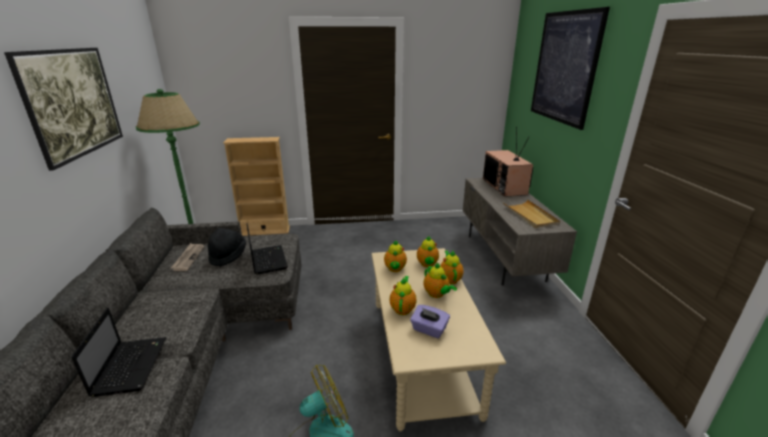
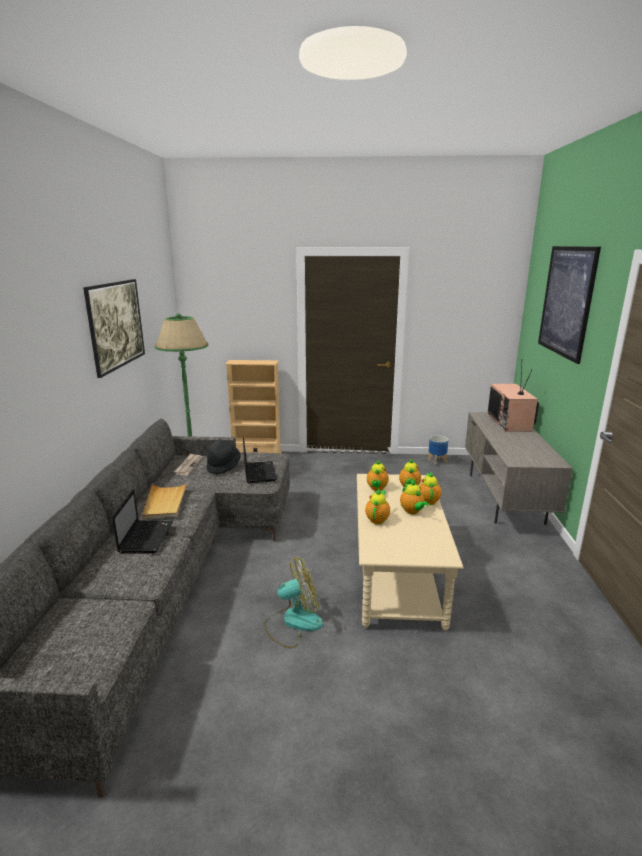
camera: 10 degrees right, 5 degrees down
(429, 330) = (398, 537): purple tissue box -> none
(436, 225) = (436, 461): none -> planter
(530, 215) = (527, 451): beige tray -> beige tray (165, 502)

